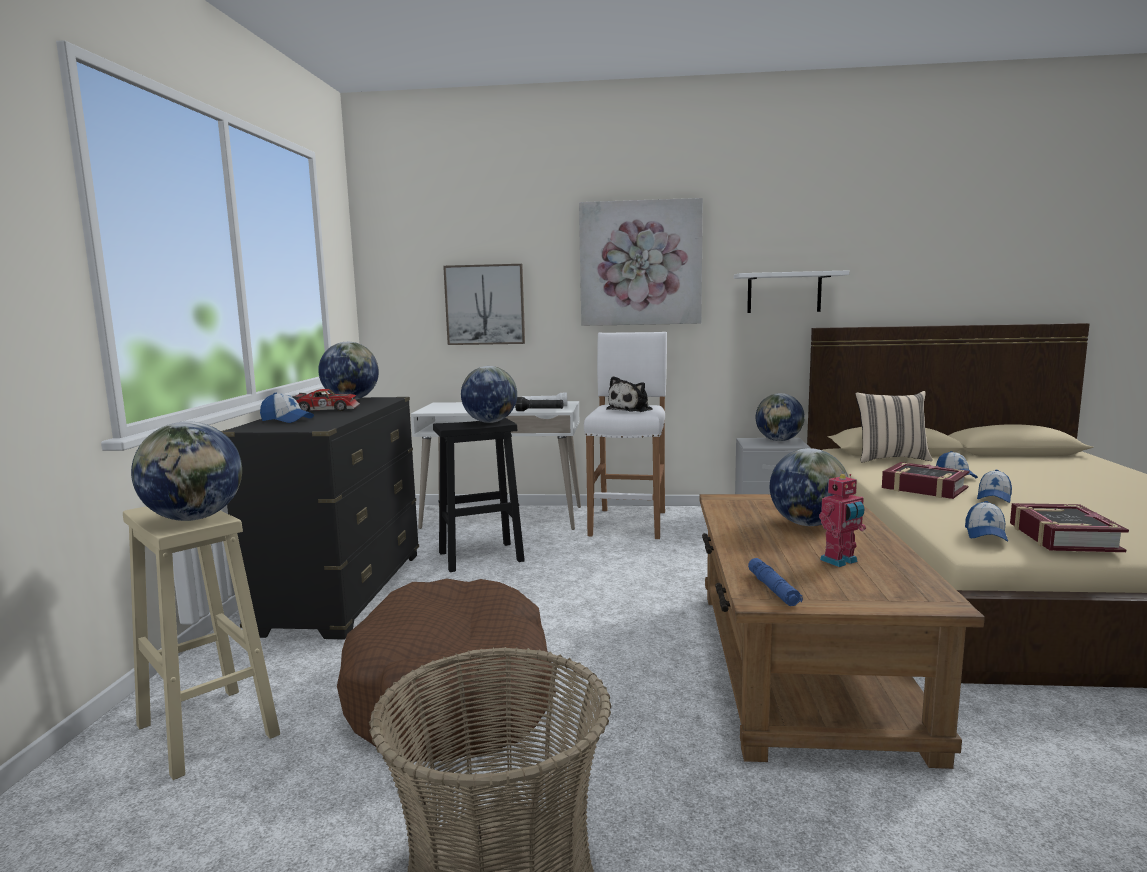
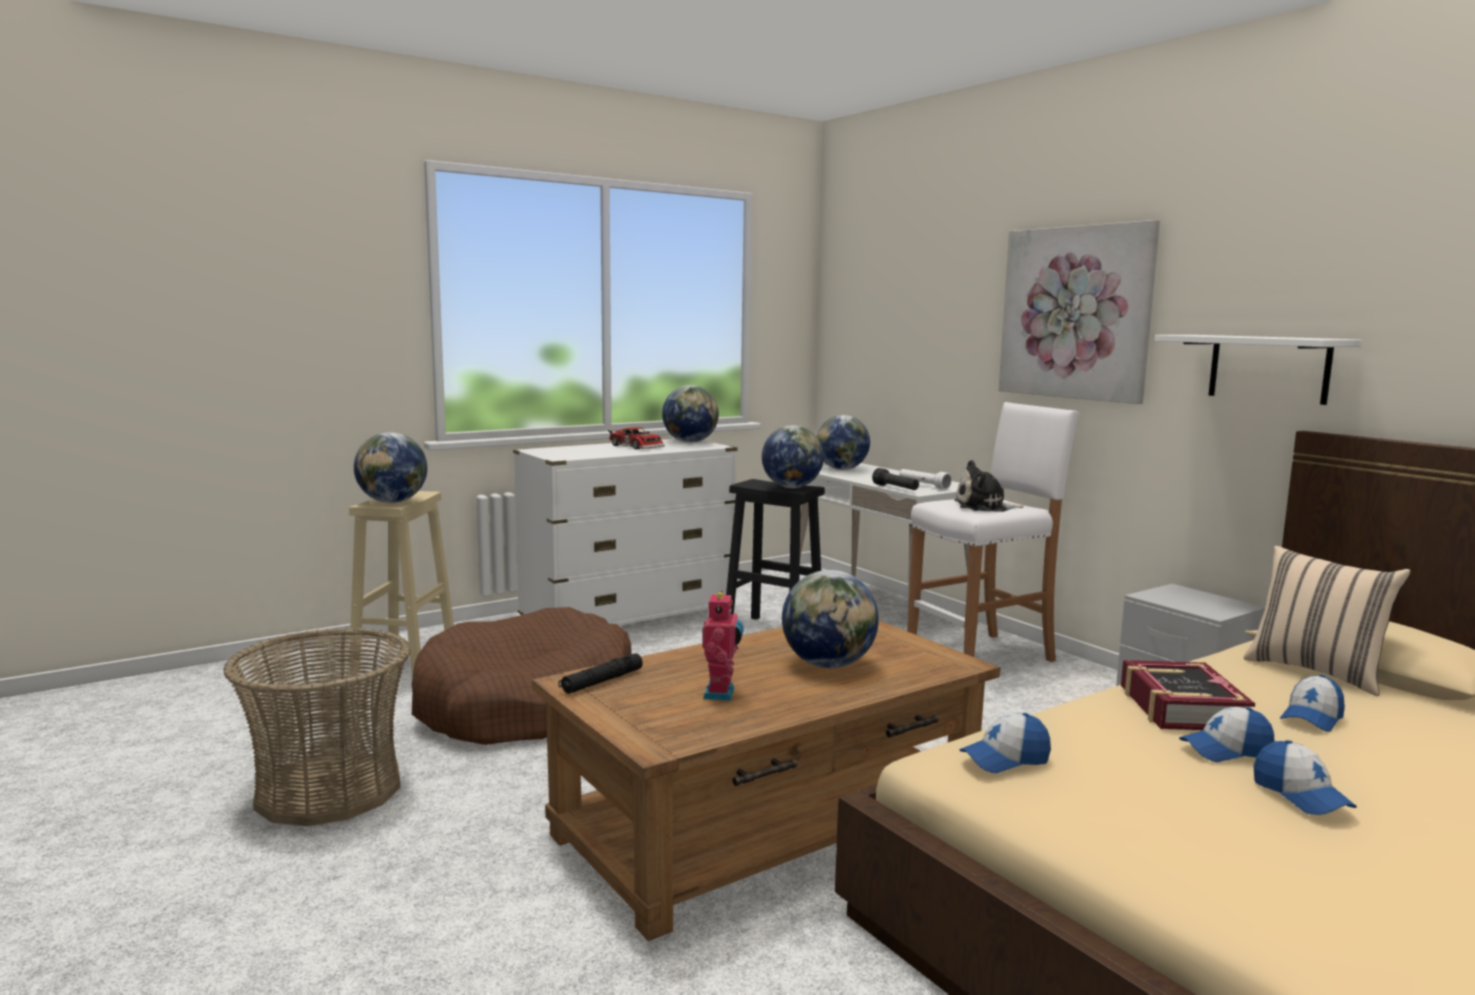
camera: 50 degrees right, 0 degrees up
(287, 420) = (577, 449): cap -> cap (1300, 795)
(342, 592) = (628, 618): black dresser -> white dresser
(485, 304) = (914, 355): picture -> none
(773, 589) = (601, 681): blue flashlight -> black flashlight
(779, 440) = (1215, 601): globe -> globe (841, 469)
(840, 561) = (721, 694): toy robot -> toy robot turned 105 degrees counterclockwise
(1062, 537) = (1084, 805): book -> none

